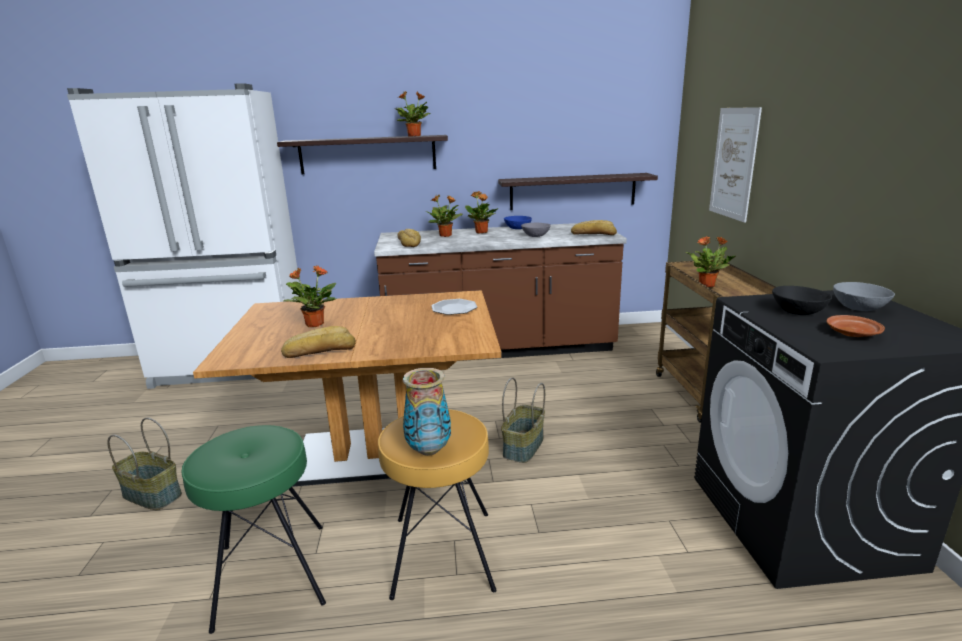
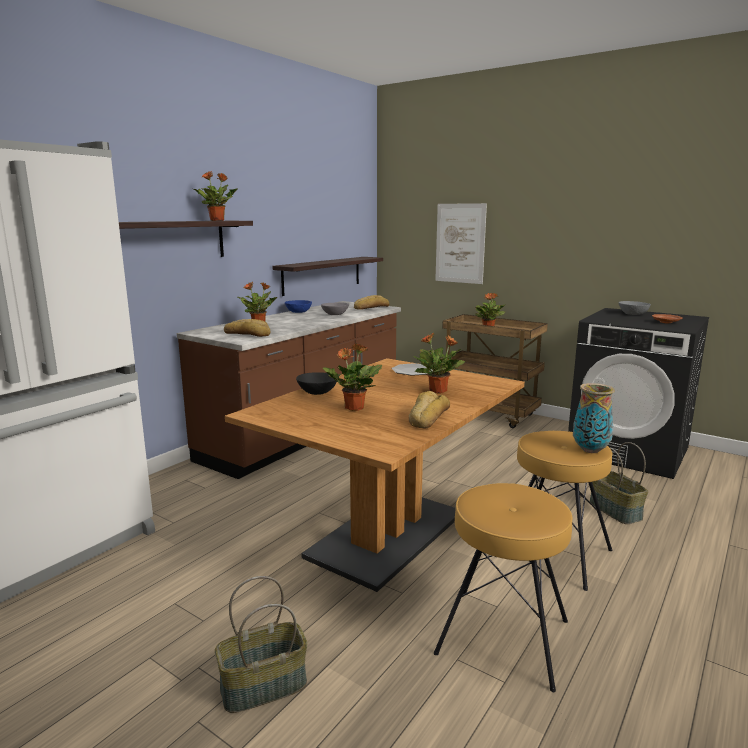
camera: 50 degrees left, 5 degrees down
(270, 574) = (503, 637): green stool -> brown stool
(481, 232) = (281, 318): potted plant -> potted plant (438, 391)
(524, 447) = (464, 481): basket -> basket (616, 510)
(797, 311) = (624, 319): black bowl -> black bowl (317, 392)

